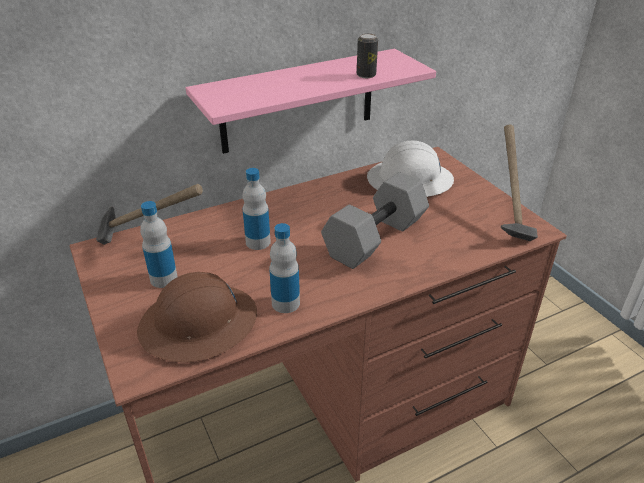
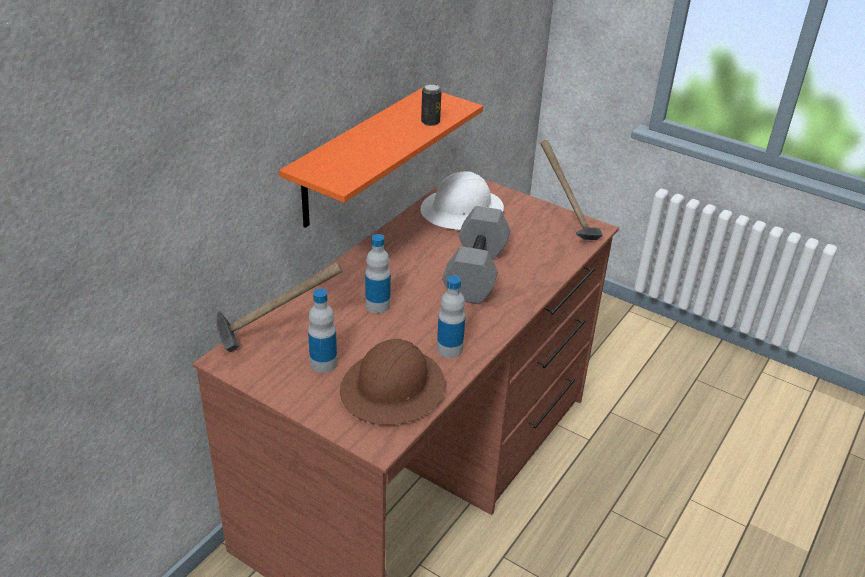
camera: 30 degrees left, 0 degrees up
(298, 101) = (358, 158): pink shelf -> orange shelf

